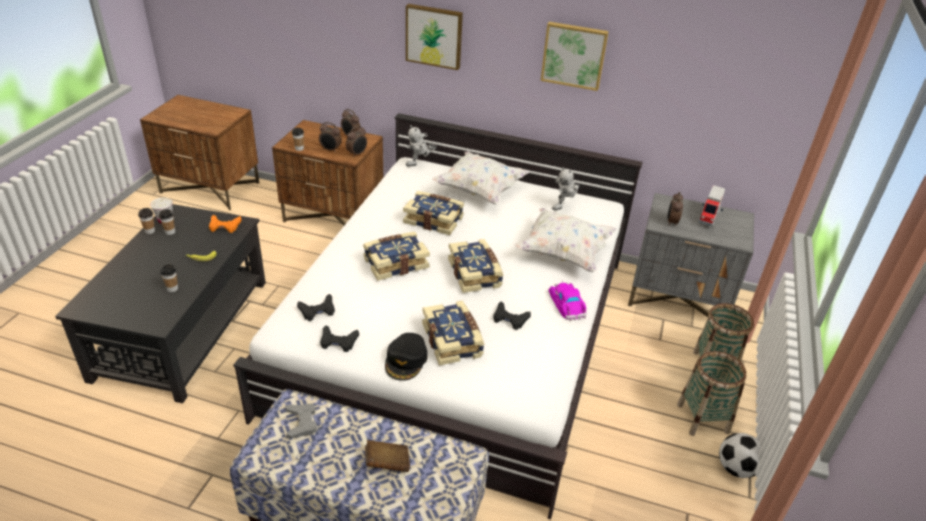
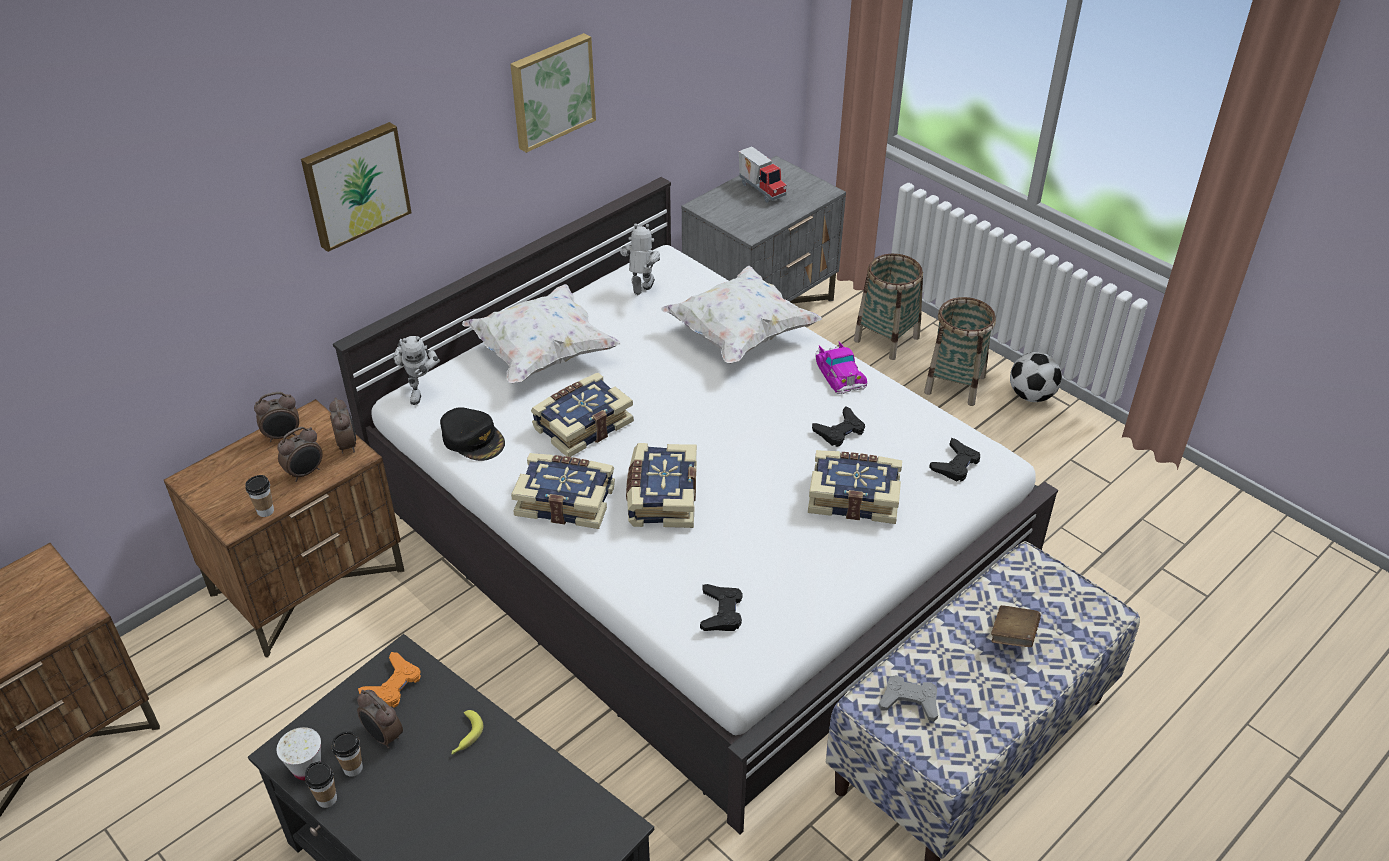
camera: 60 degrees left, 5 degrees up
(172, 288) = (529, 793): cup -> none
(338, 341) = (798, 609): black game controller -> black game controller (955, 464)
(406, 360) = (868, 552): black cap -> black cap (473, 439)
(475, 273) = (733, 428): book -> book (566, 500)
(565, 206) = (641, 292): toy robot -> toy robot turned 150 degrees counterclockwise
(567, 304) = (839, 372): toy car -> toy car turned 120 degrees counterclockwise
(671, 222) = (751, 221): alarm clock -> alarm clock (383, 737)

